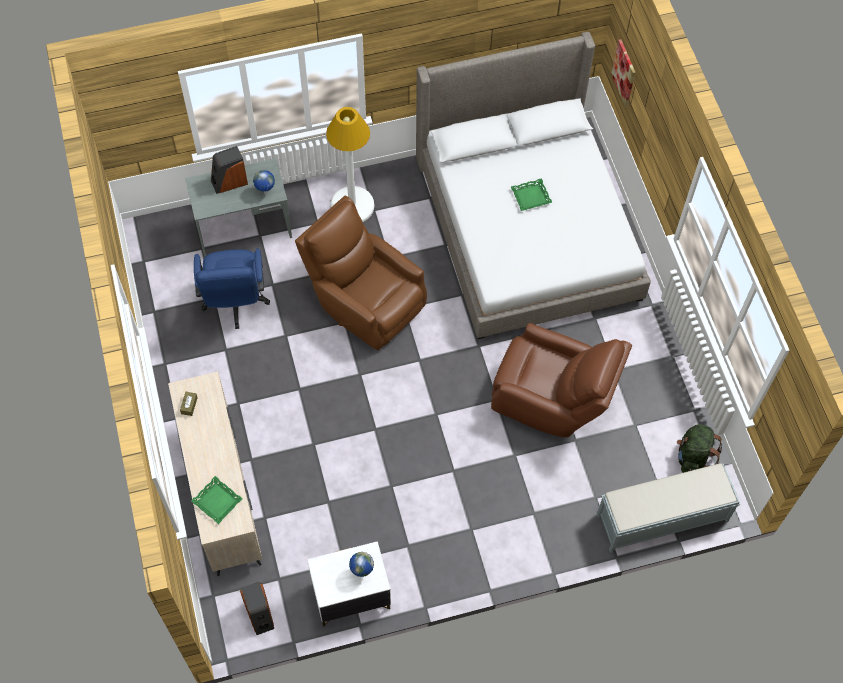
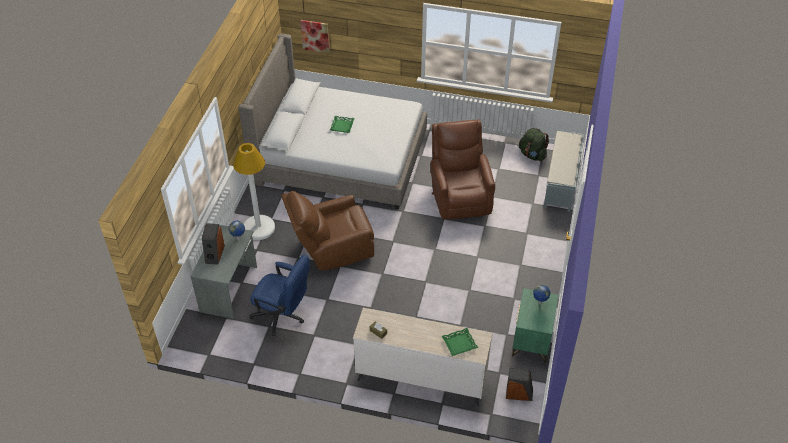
camera: 60 degrees left, 15 degrees down
(350, 596) = (532, 340): white nightstand -> green nightstand
(552, 399) = (459, 194): brown armchair -> brown armchair turned 60 degrees counterclockwise

